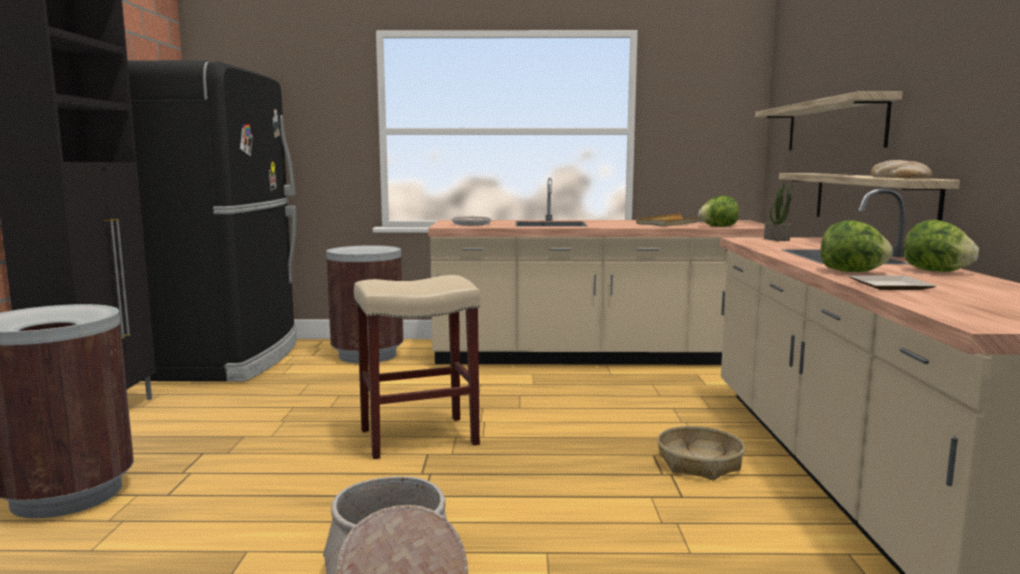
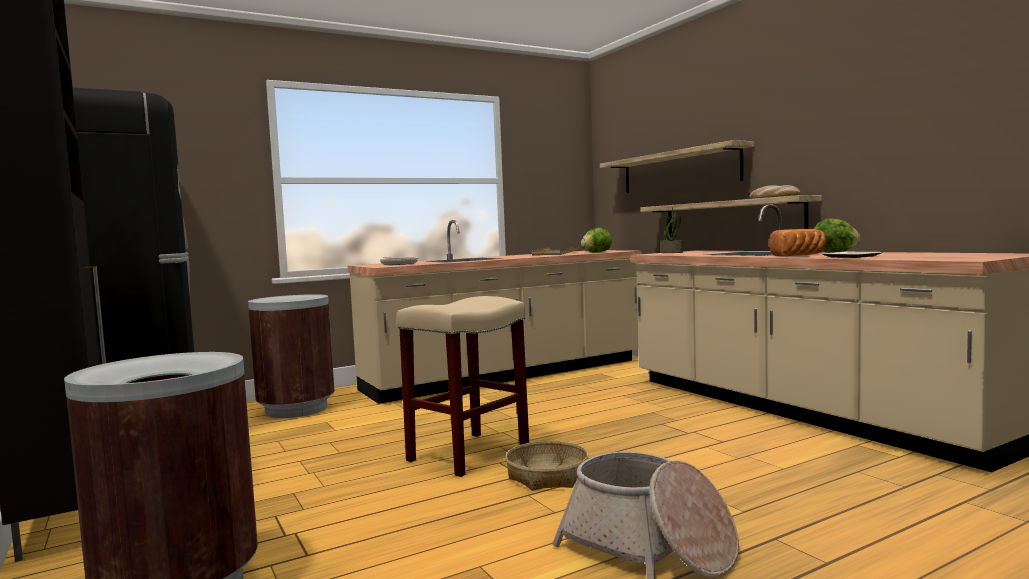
camera: 30 degrees left, 5 degrees down
(699, 463) = (698, 422): basket -> basket (547, 476)
(852, 272) = (800, 255): lettuce -> bread

